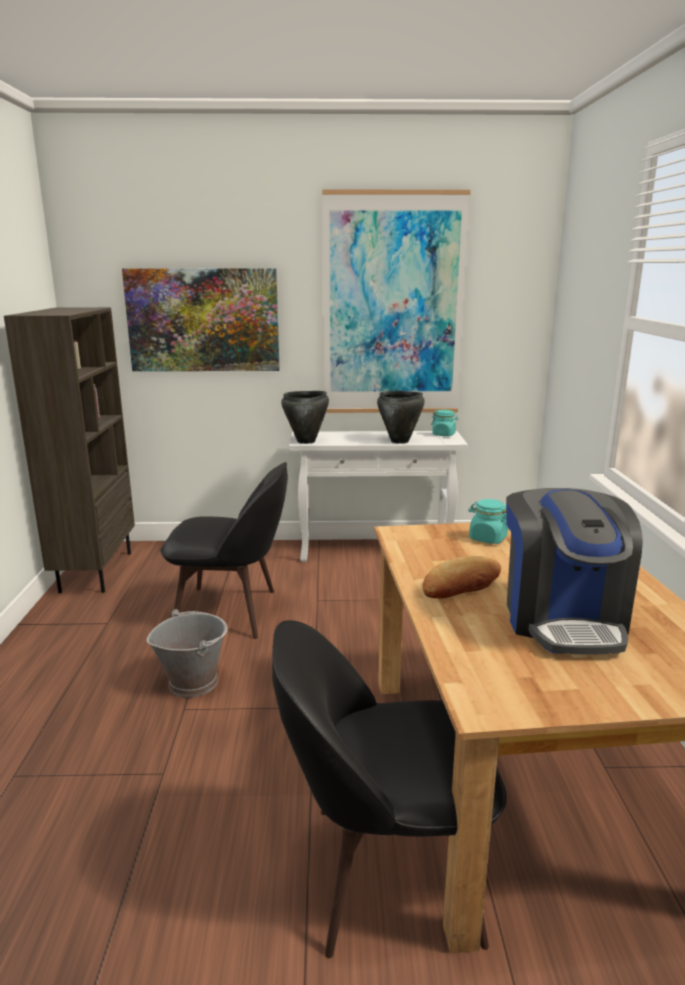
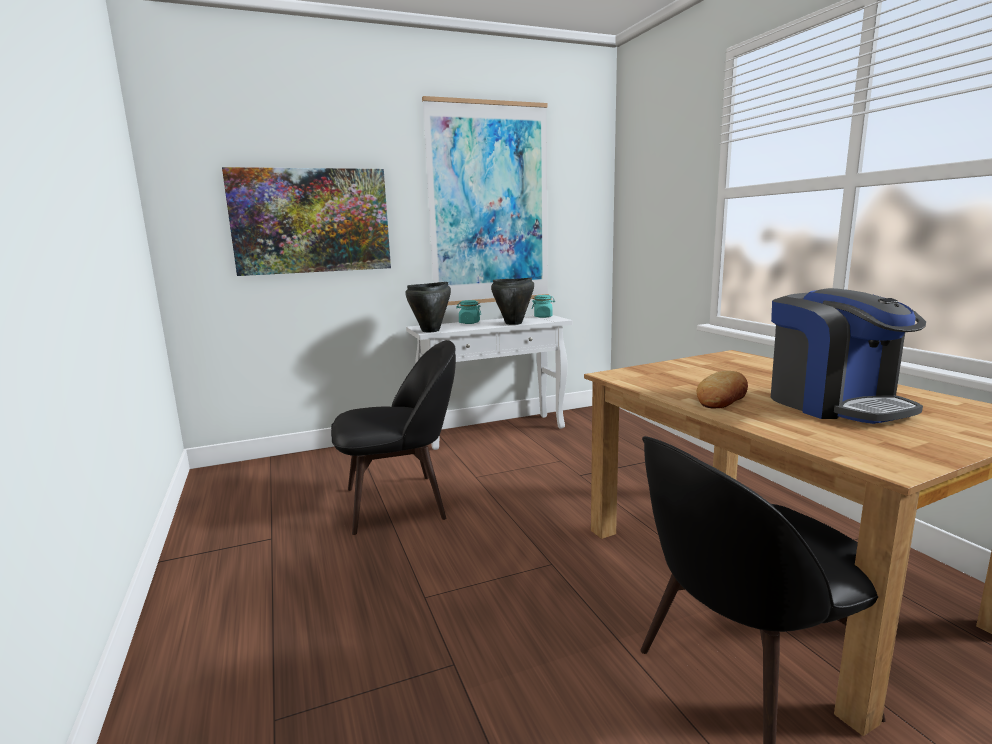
camera: 20 degrees left, 5 degrees down
(95, 571) = (219, 494): brown bookcase -> none
(193, 682) = (413, 571): grey bucket -> none
(487, 538) = (688, 368): turquoise jar -> turquoise jar (469, 323)

